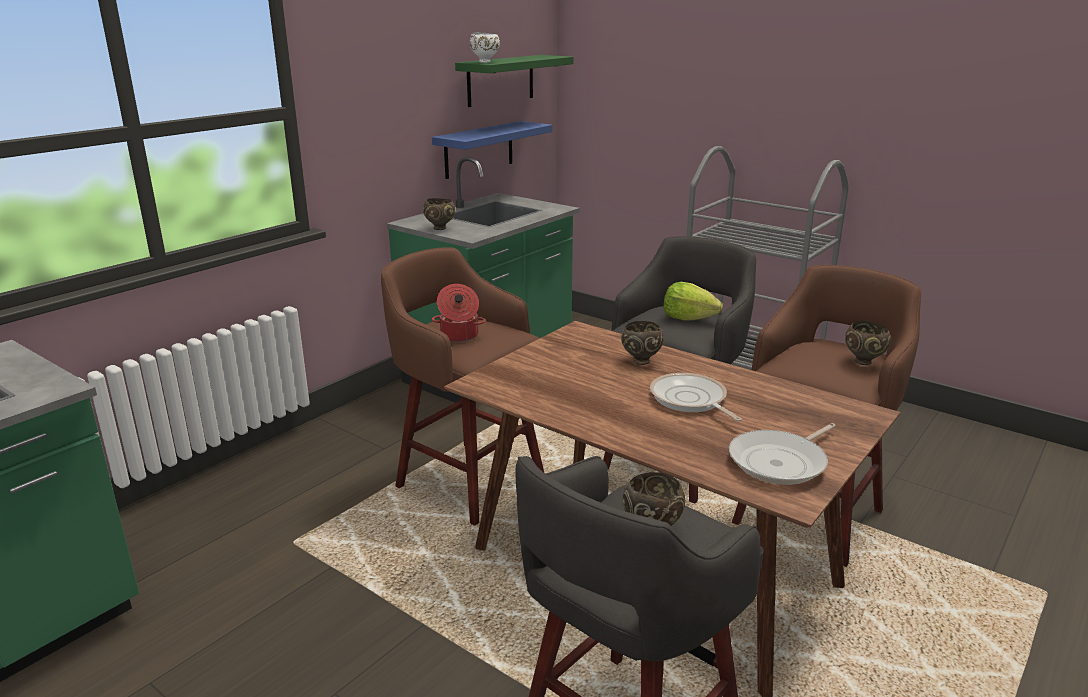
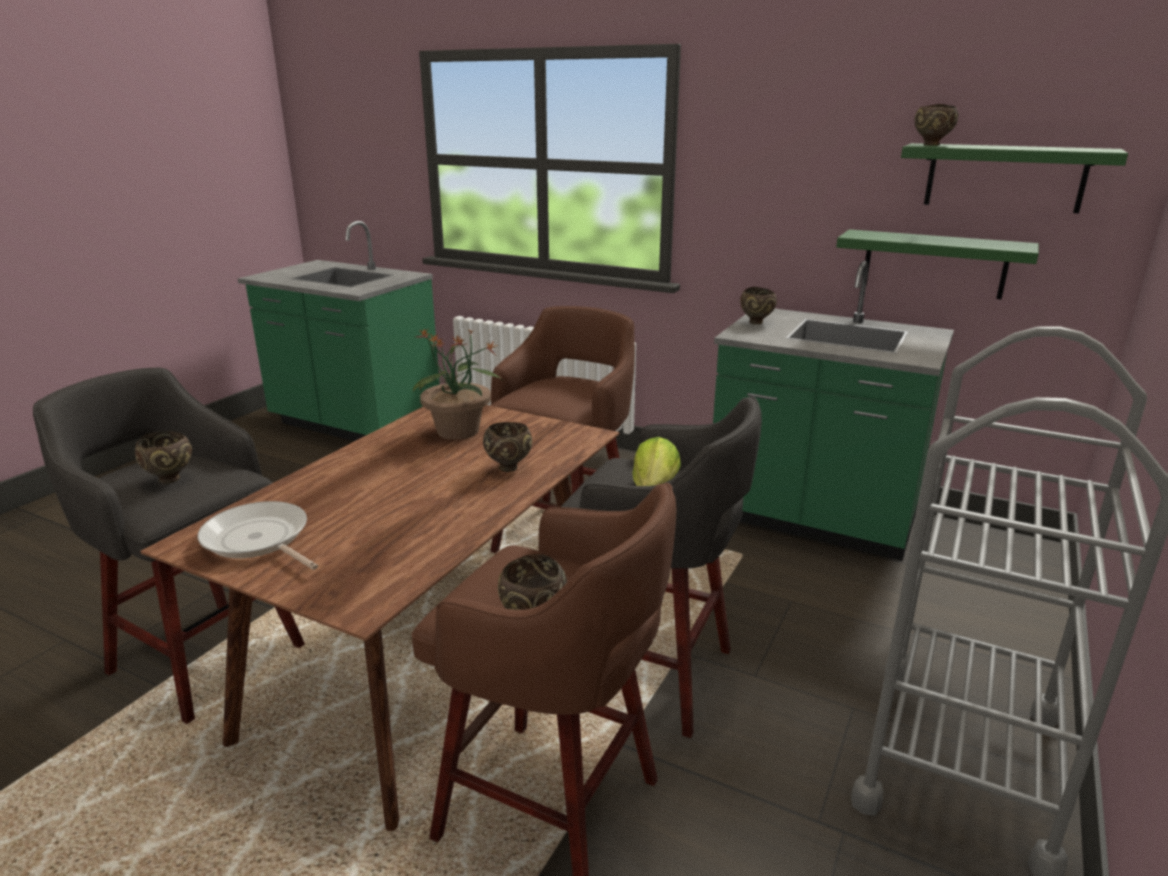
camera: 80 degrees right, 0 degrees up
(459, 336) = (549, 388): cooking pot -> none
(479, 149) = (934, 264): blue shelf -> green shelf
(485, 62) = (931, 145): white bowl -> brown bowl
(554, 379) = (458, 432): none -> potted plant
(690, 400) = (409, 494): frying pan -> none

